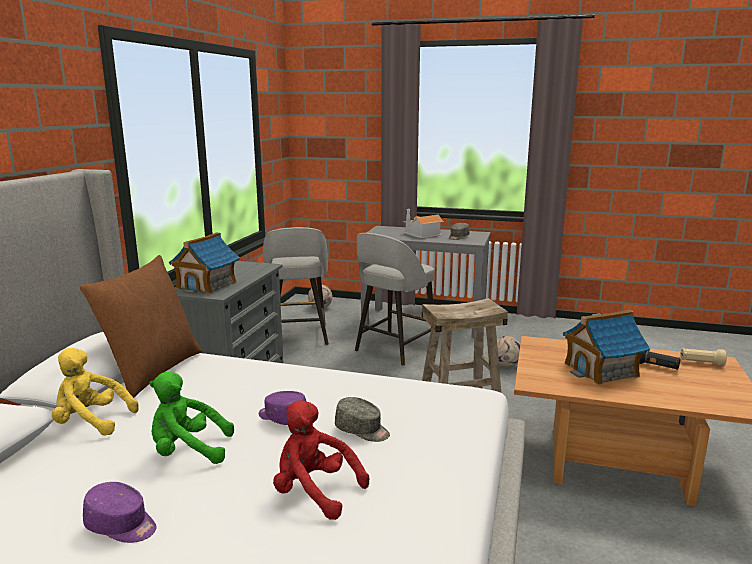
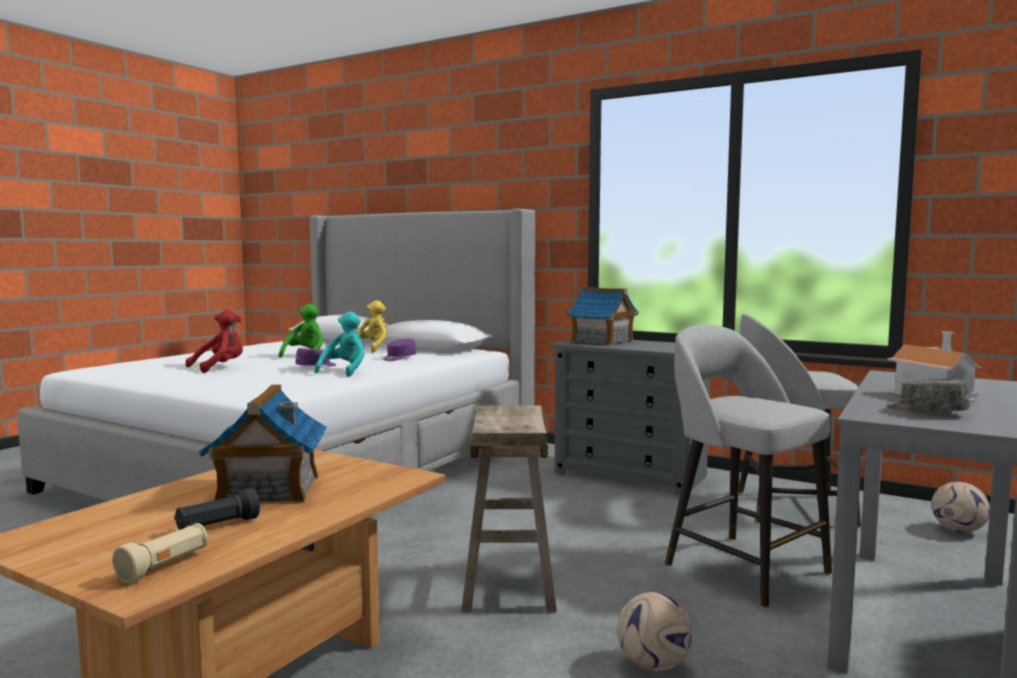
camera: 105 degrees right, 10 degrees down
(122, 526) = (254, 352): purple cap -> purple cap (399, 358)
(152, 371) = (435, 353): brown pillow -> none
(313, 392) = (345, 371): none -> turquoise plush toy
(362, 430) = (266, 375): grey cap -> none

